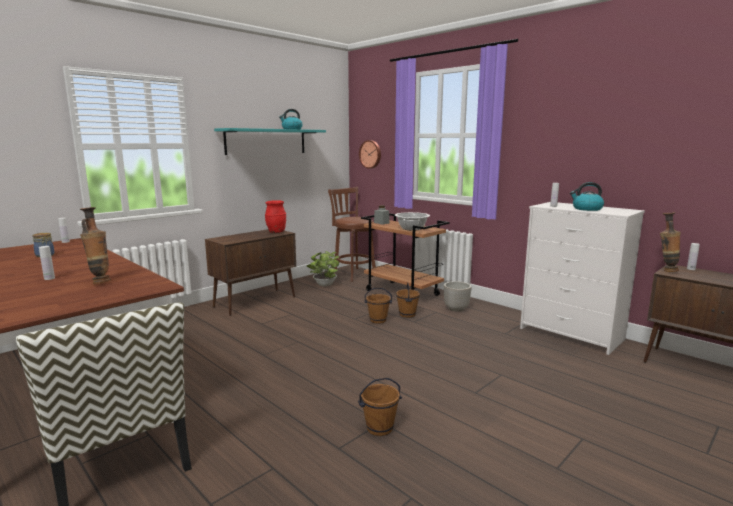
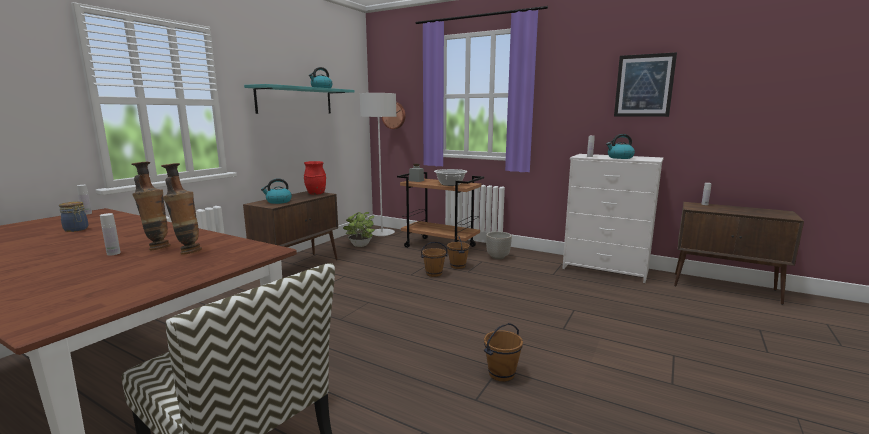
camera: 15 degrees left, 0 degrees up
(236, 238) = (278, 201): none -> kettle
(353, 274) = (382, 233): brown stool -> grey floor lamp
(624, 126) = (644, 85): none -> picture
(666, 270) = (689, 206): vase -> vase (157, 248)

